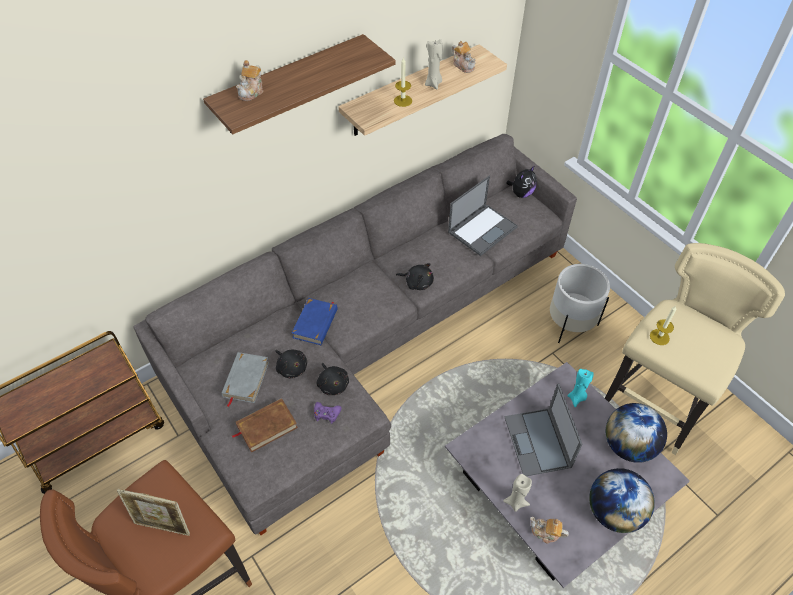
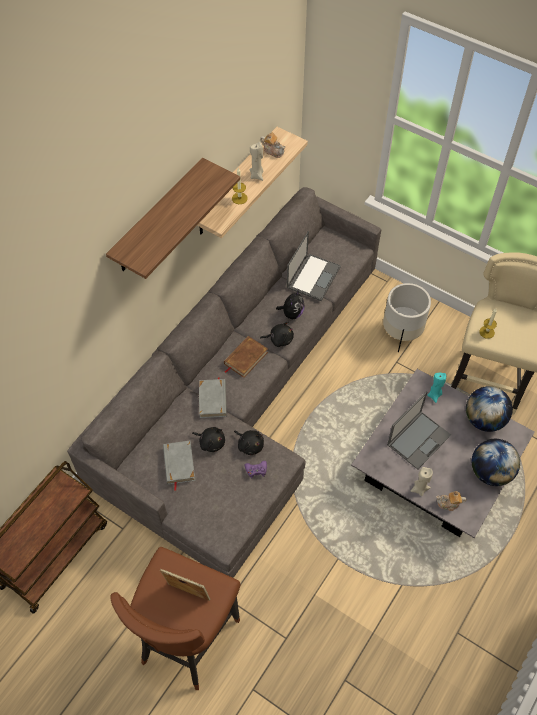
camera: 20 degrees left, 5 degrees up
(163, 526) = (188, 593): picture frame -> picture frame turned 150 degrees counterclockwise
(252, 92) = (142, 237): teapot -> none
(266, 426) = (214, 495): brown book -> brown book (245, 358)
(315, 323) = (213, 400): blue book -> grey book
(521, 193) = (331, 234): plush toy -> plush toy (292, 313)
(538, 442) = (419, 439): laptop -> laptop turned 105 degrees counterclockwise

